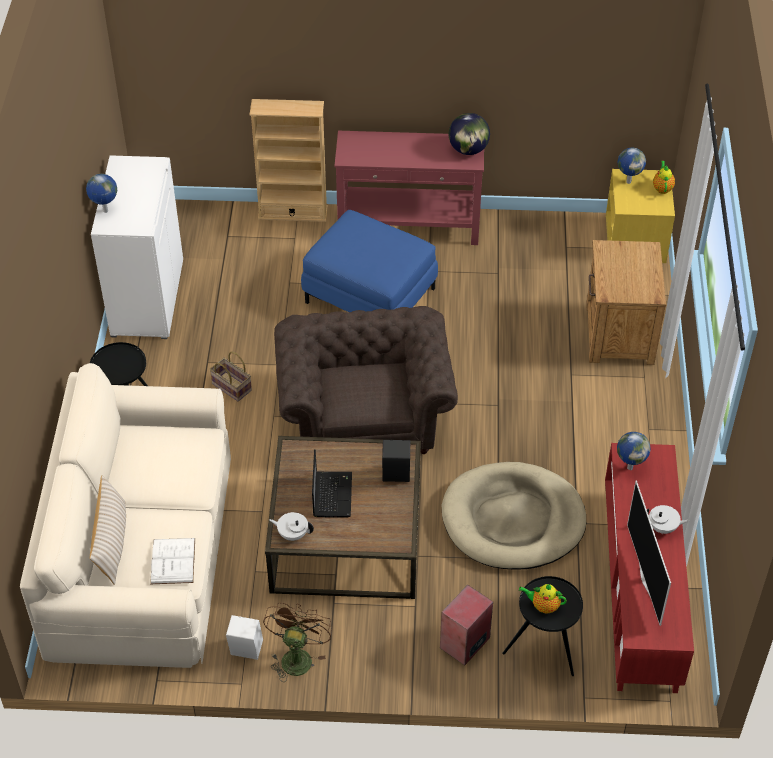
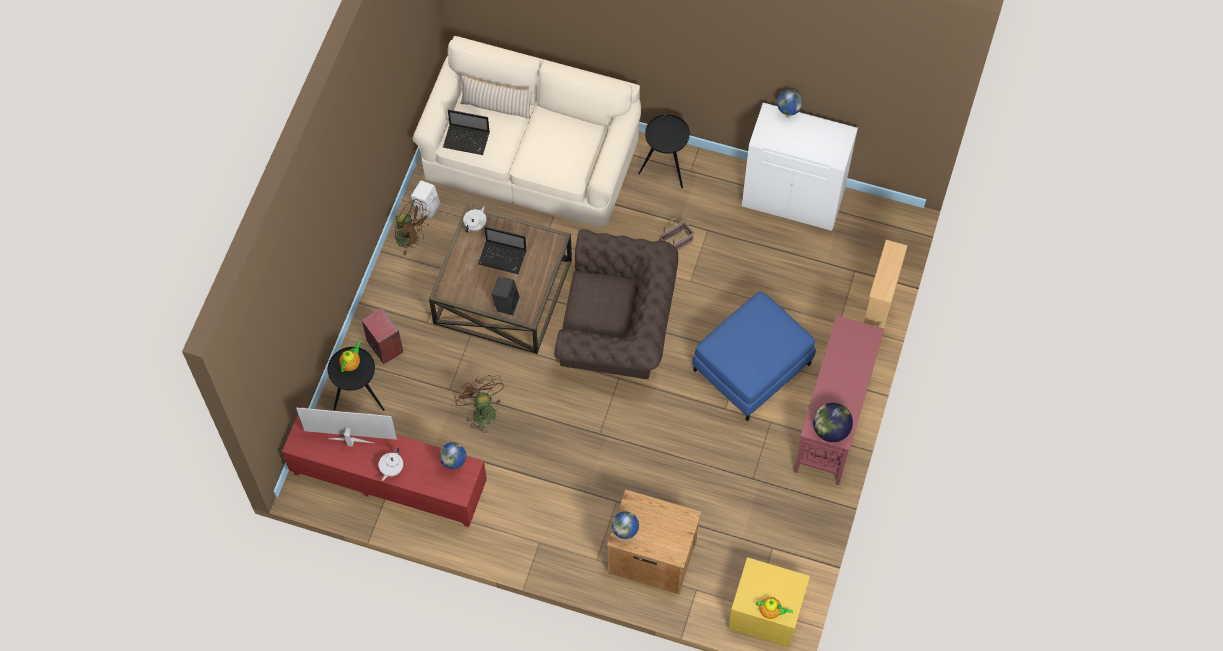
camera: 105 degrees right, 15 degrees up
(173, 561) = (467, 140): white book -> laptop
(513, 520) = (481, 410): beige dog bed -> brown fan
(628, 181) = (787, 584): globe -> globe (625, 534)

